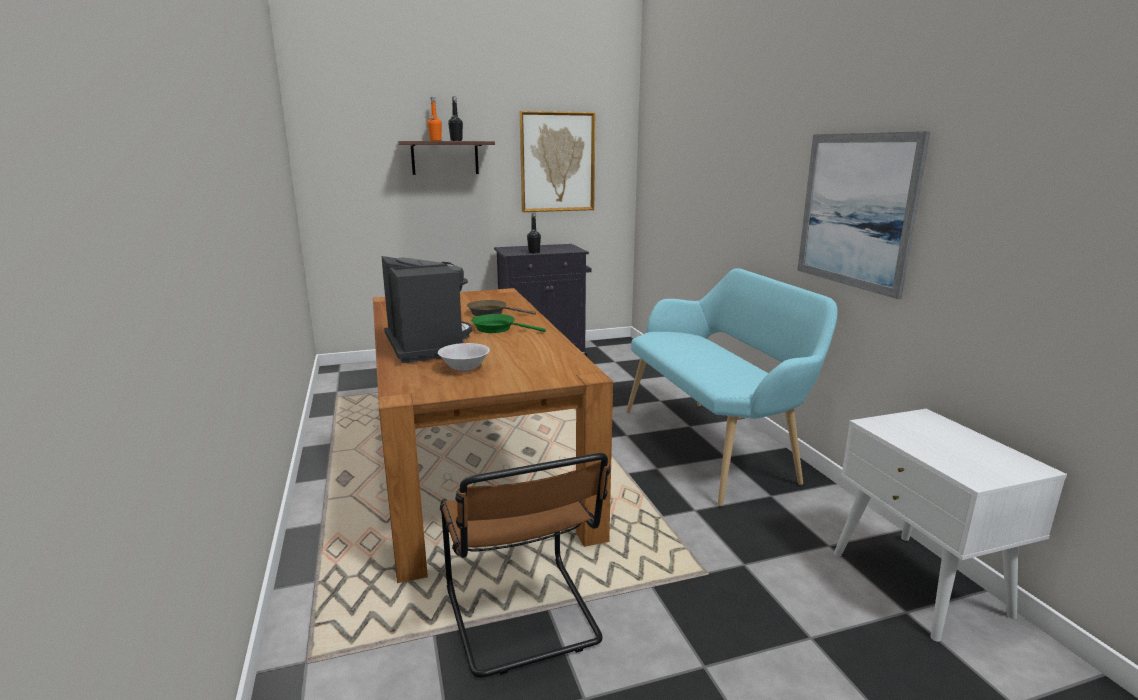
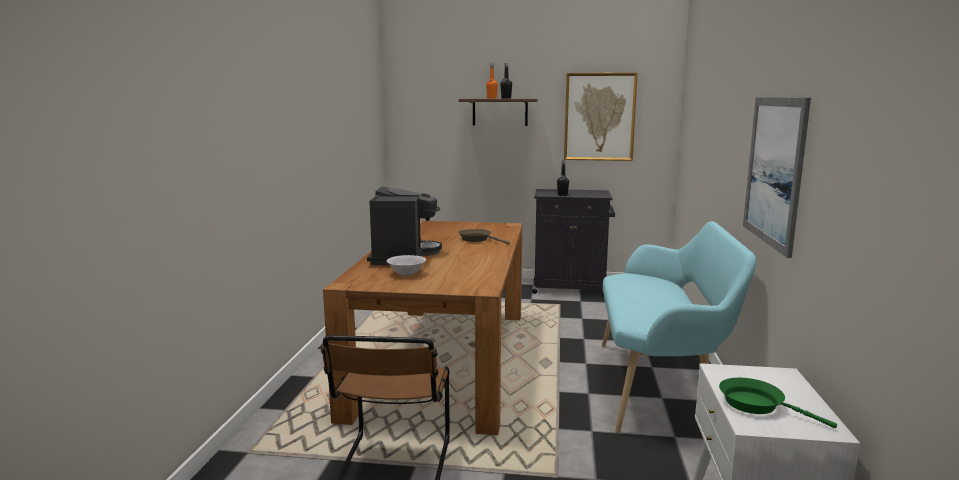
camera: 25 degrees right, 5 degrees down
(497, 329) = (466, 251): green frying pan -> green frying pan (756, 405)

